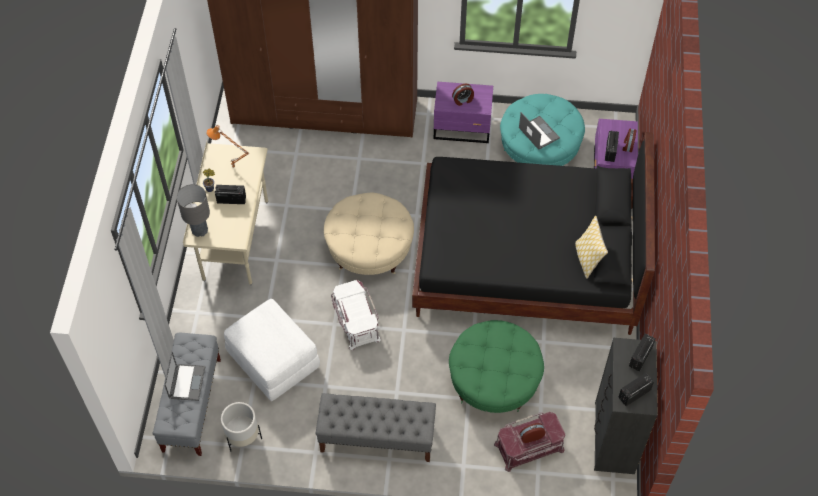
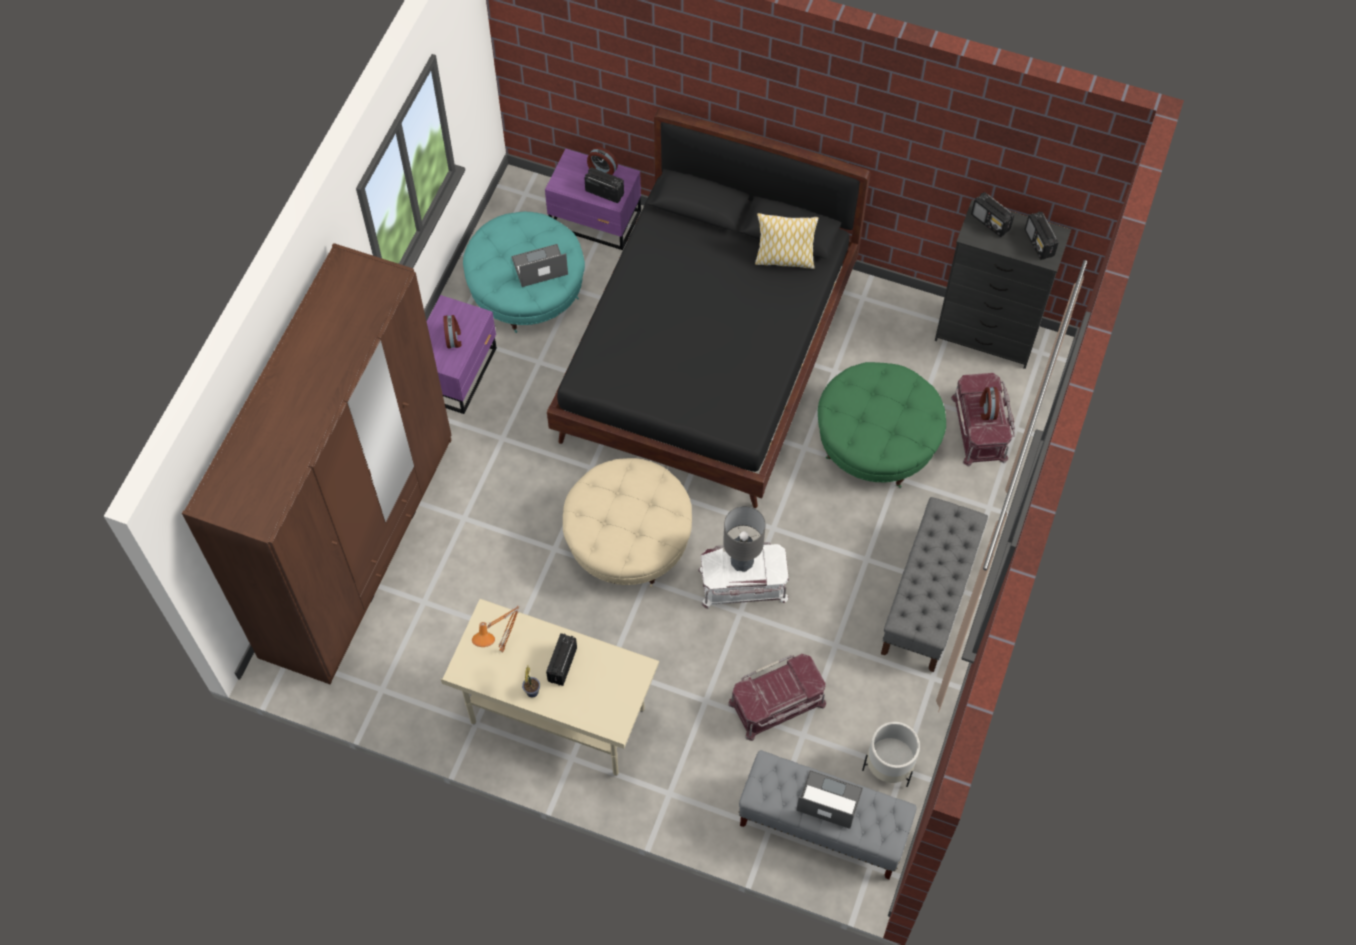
camera: 75 degrees left, 5 degrees up
(200, 230) = (605, 718): grey table lamp -> grey table lamp (742, 561)
(273, 360) = (777, 704): white ottoman -> red storage box

